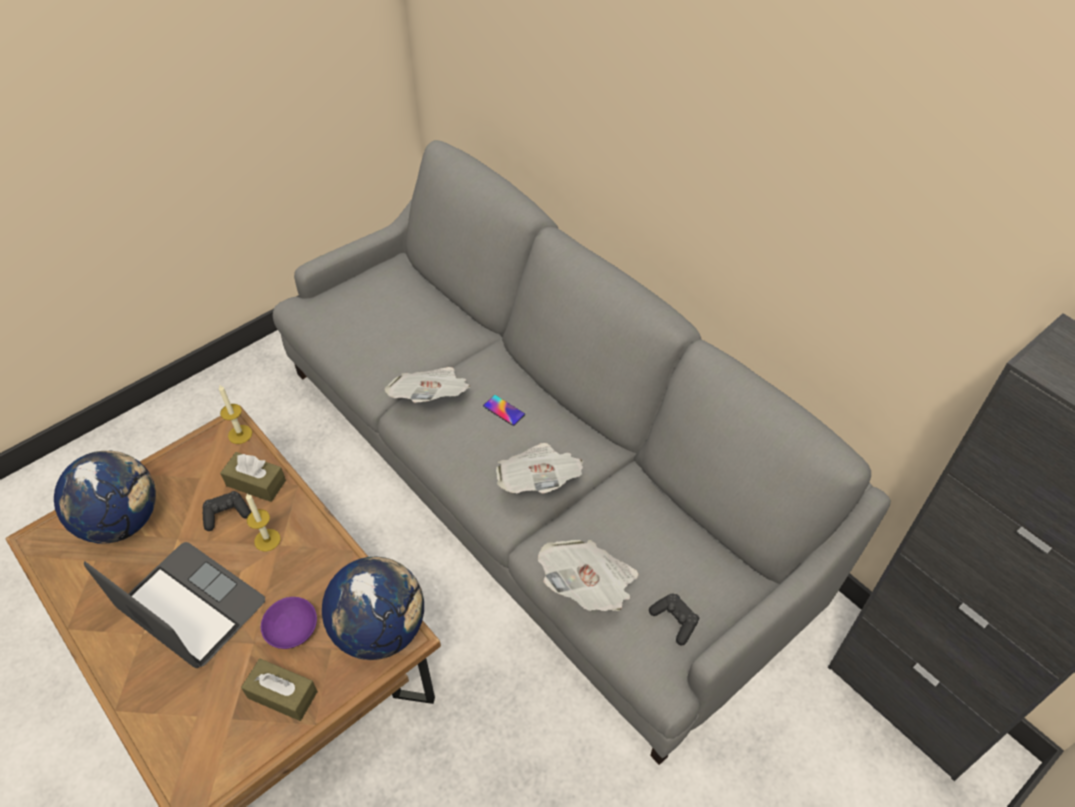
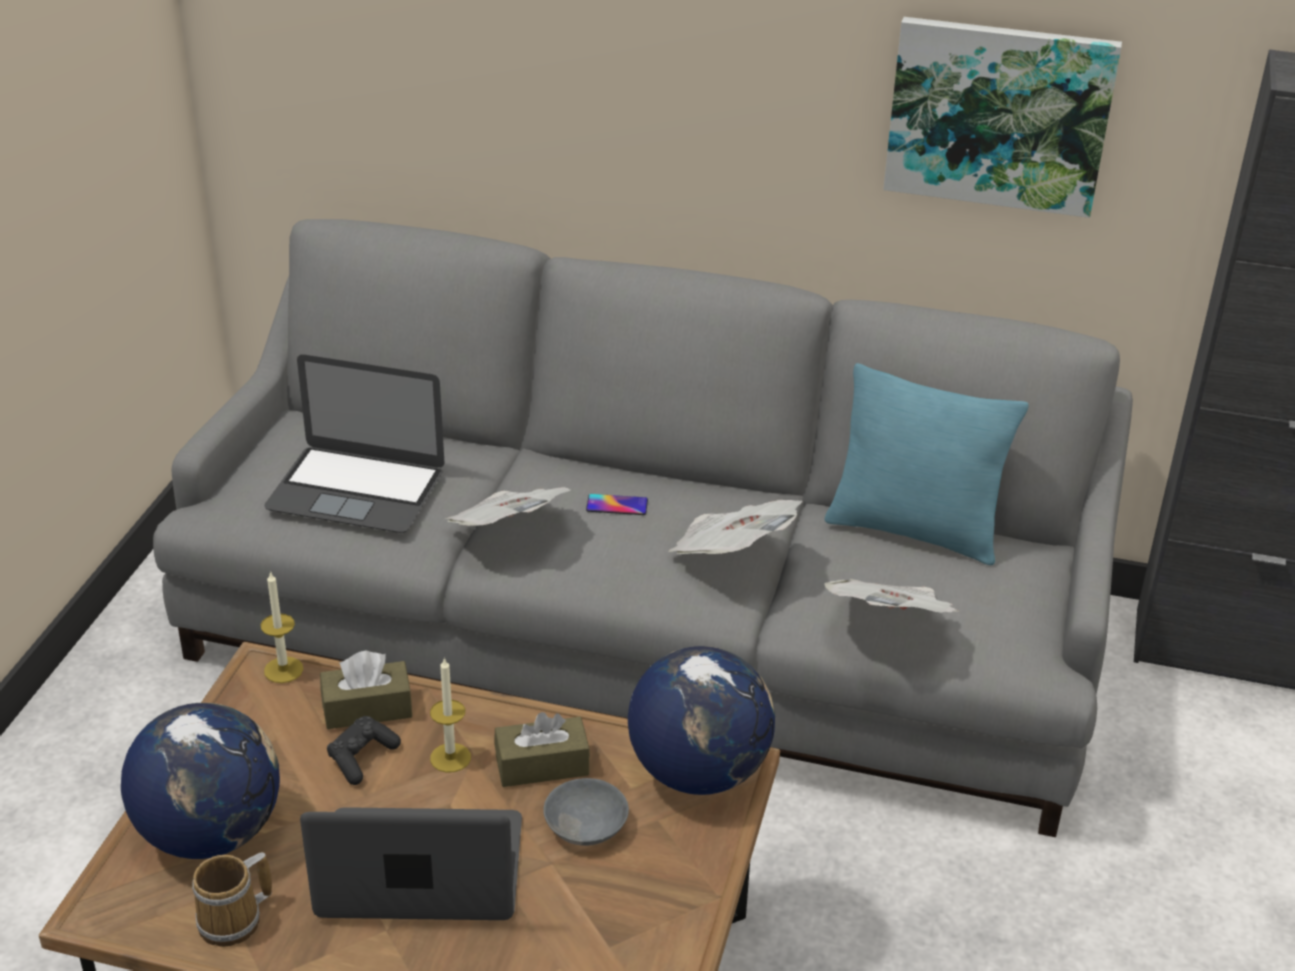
camera: 35 degrees left, 15 degrees down
(85, 583) = (234, 921): none -> mug
(282, 694) = (647, 891): brown tissue box -> brown tissue box (542, 765)
(291, 627) = (584, 825): purple bowl -> grey bowl
(378, 329) = (356, 489): none -> laptop
(672, 521) = (914, 530): none -> turquoise pillow
(674, 621) = (1009, 613): black game controller -> none
(843, 260) = (999, 115): none -> picture

